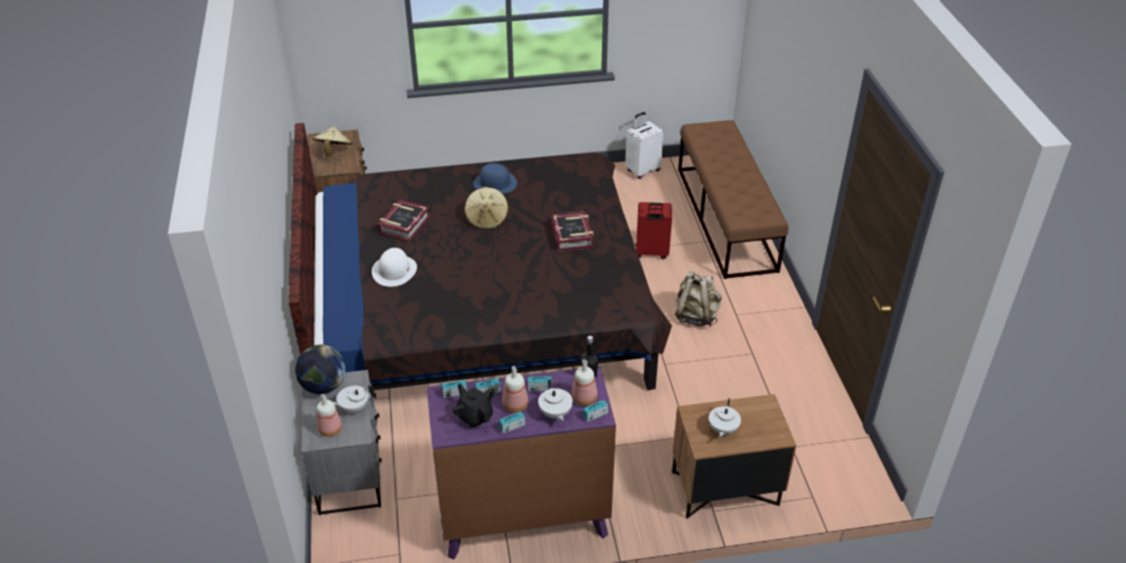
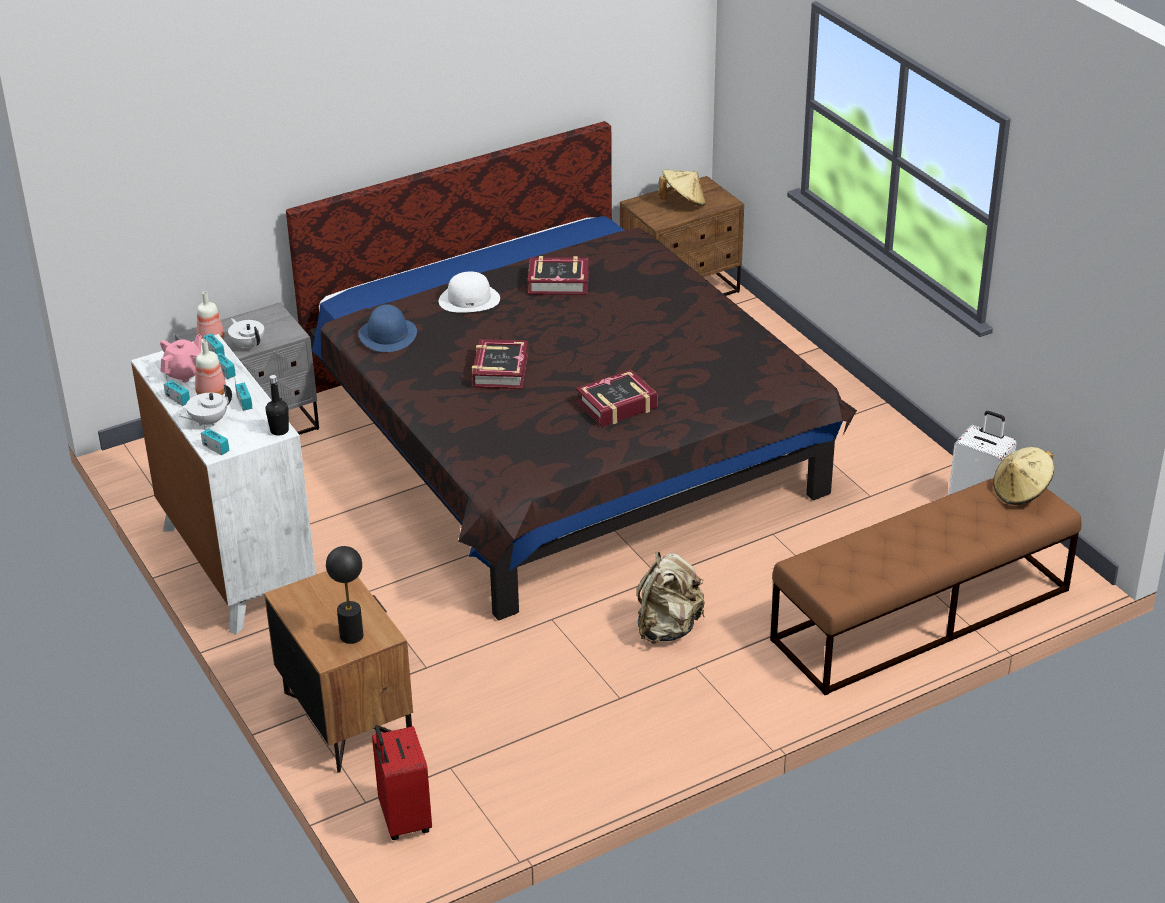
camera: 70 degrees right, 5 degrees down
(323, 386) = (272, 318): globe -> none
(475, 416) = (185, 373): black teapot -> pink teapot
(487, 219) = (608, 335): beige hat -> beige hat (1021, 492)
(495, 183) = (690, 322): blue hat -> blue hat (388, 334)
(498, 277) = (500, 371): none -> book
(523, 518) = (237, 565): purple dresser -> white dresser
(584, 398) = (240, 435): bottle -> none
(651, 253) = (781, 558): red suitcase -> red suitcase (403, 820)
(722, 430) = (321, 606): white teapot -> none
(761, 420) = (352, 636): none -> black table lamp

